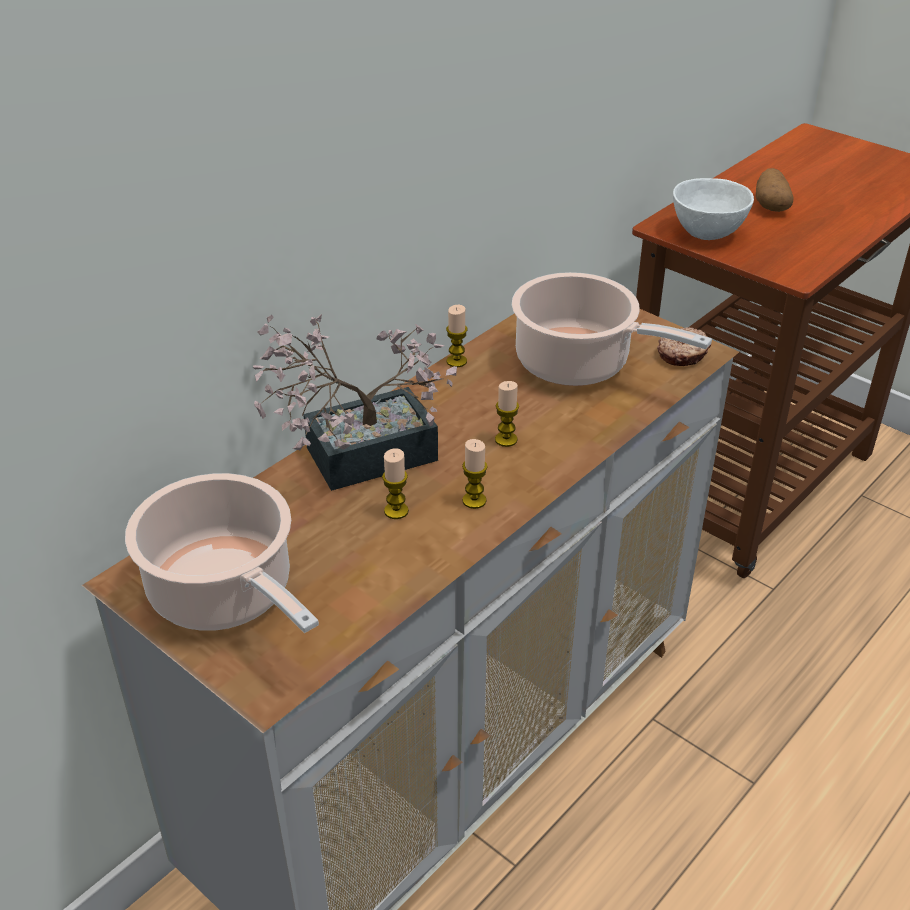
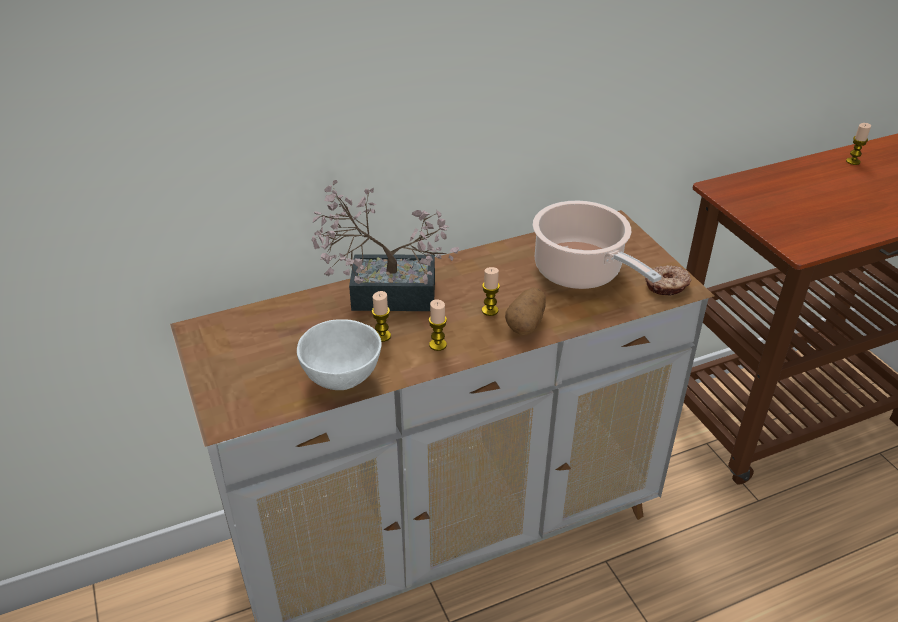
camera: 25 degrees right, 0 degrees up
(226, 594) = (243, 355): cooking pot -> none
(456, 361) = (495, 248): candle -> candle (853, 161)
(708, 233) = (751, 201): white bowl -> white bowl (343, 378)
(770, 205) = (821, 191): potato -> potato (526, 323)

